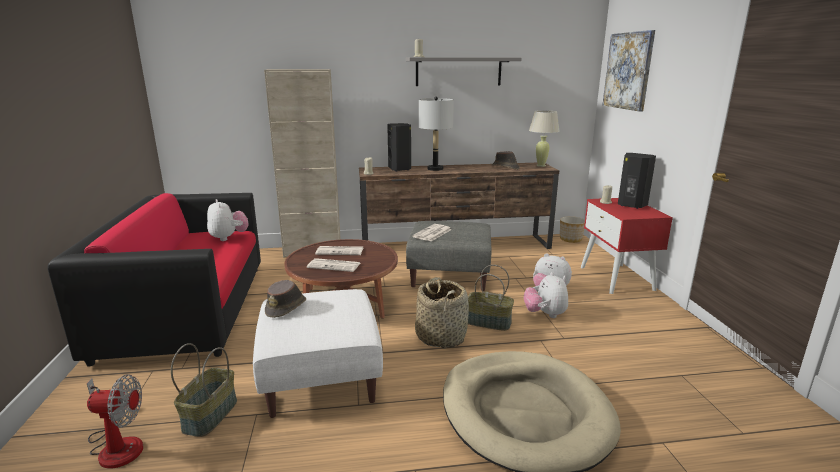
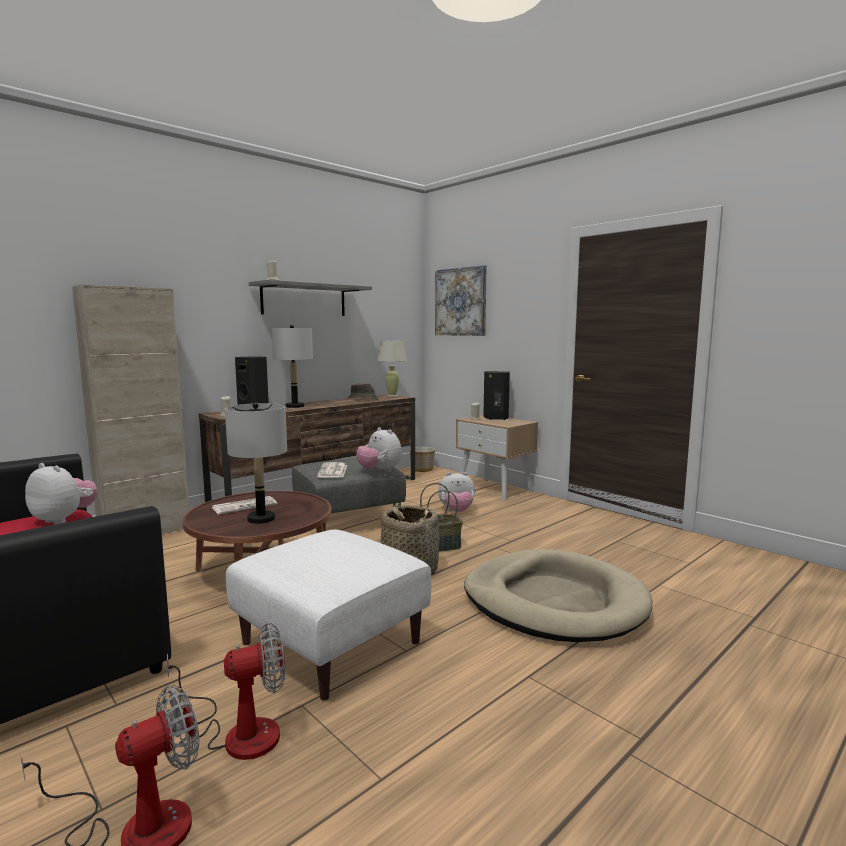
camera: 35 degrees left, 10 degrees down
(210, 415) = (238, 732): basket -> fan
(286, 307) = (282, 561): brown hat -> none
(335, 265) = (261, 519): newspaper -> grey table lamp
(545, 314) = (475, 528): plush toy -> plush toy (379, 471)
(617, 278) = (495, 490): red nightstand -> beige nightstand

